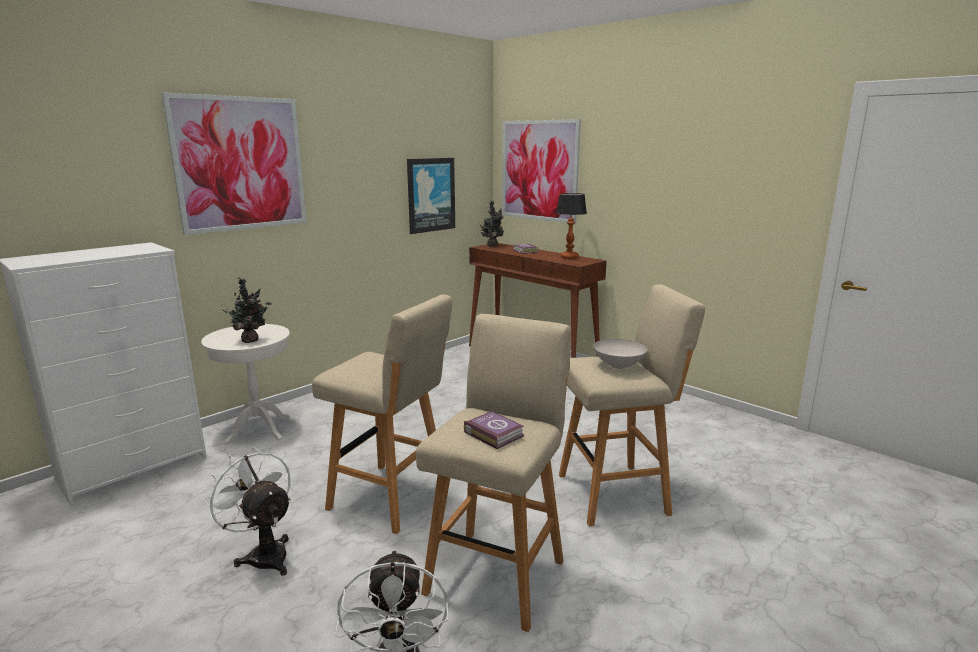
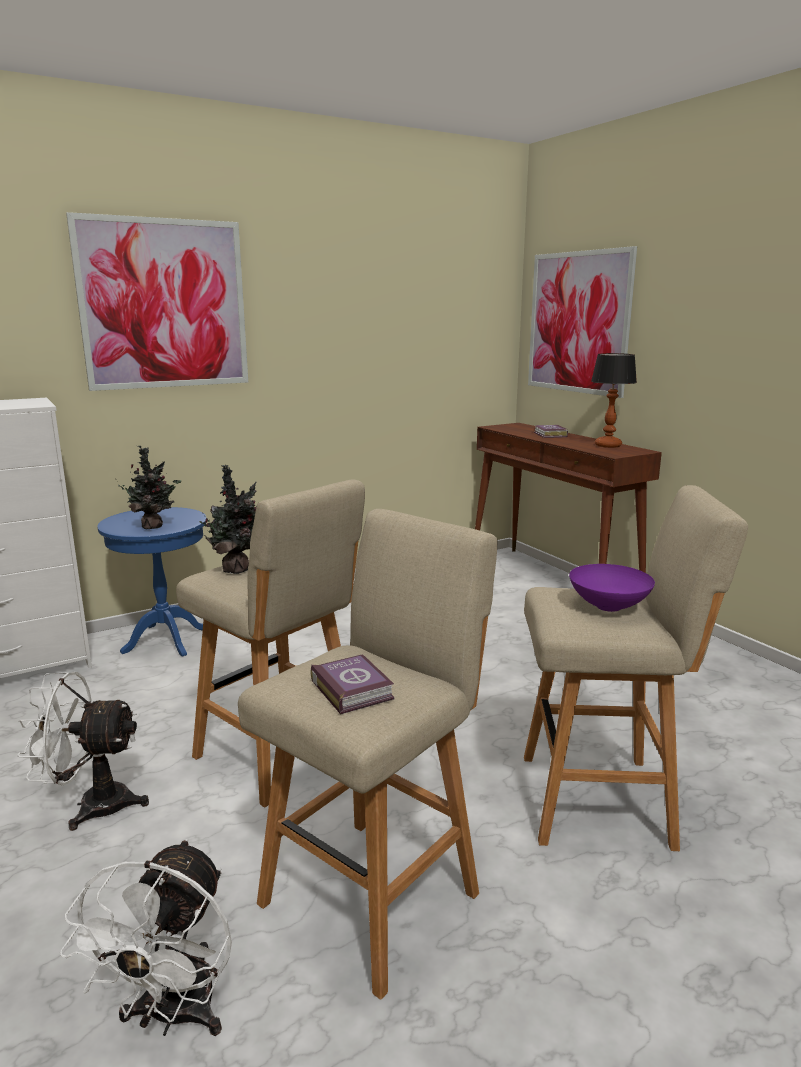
camera: 15 degrees right, 0 degrees up
(258, 429) = (166, 640): white side table -> blue side table
(264, 554) = (92, 805): white fan -> white fan turned 60 degrees counterclockwise
(430, 195) = (425, 354): picture -> none
(492, 245) = (510, 426): potted plant -> potted plant (236, 569)
(618, 366) = (608, 607): white bowl -> purple bowl

